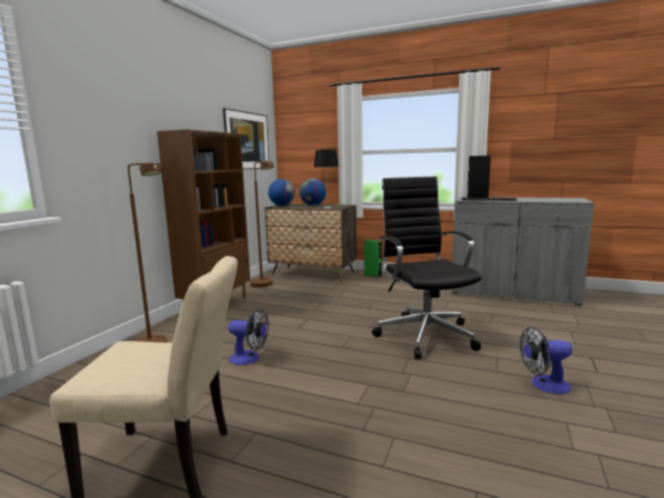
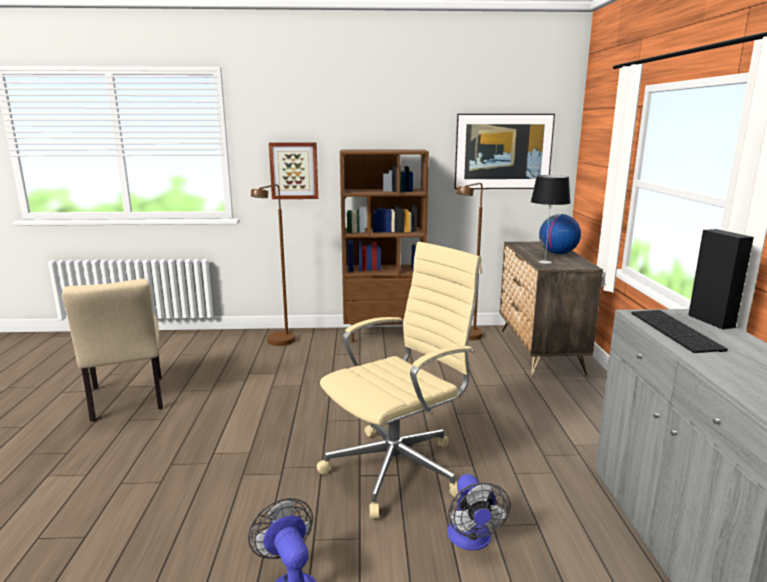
camera: 65 degrees right, 5 degrees up
(112, 153) = (294, 170): none -> picture
(249, 359) = (277, 383): fan -> fan (471, 540)
(282, 205) = (529, 244): globe -> none
(373, 275) = (599, 390): green speaker -> none
(425, 334) = (398, 468): black office chair -> beige office chair

